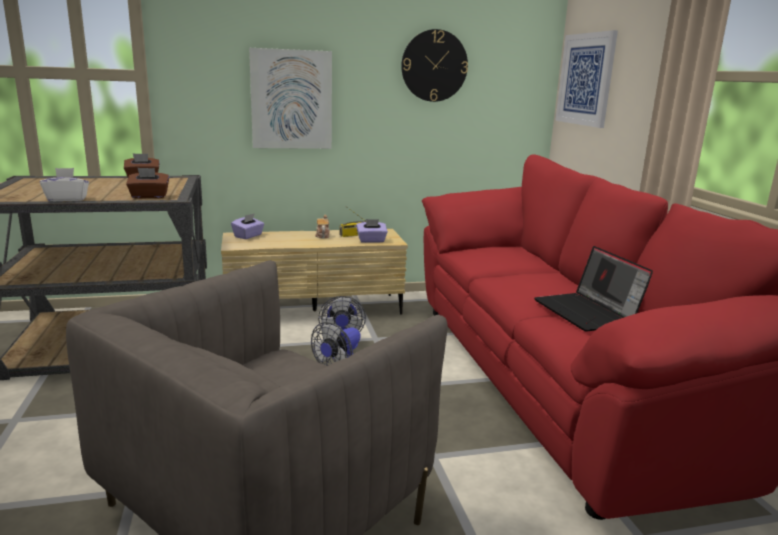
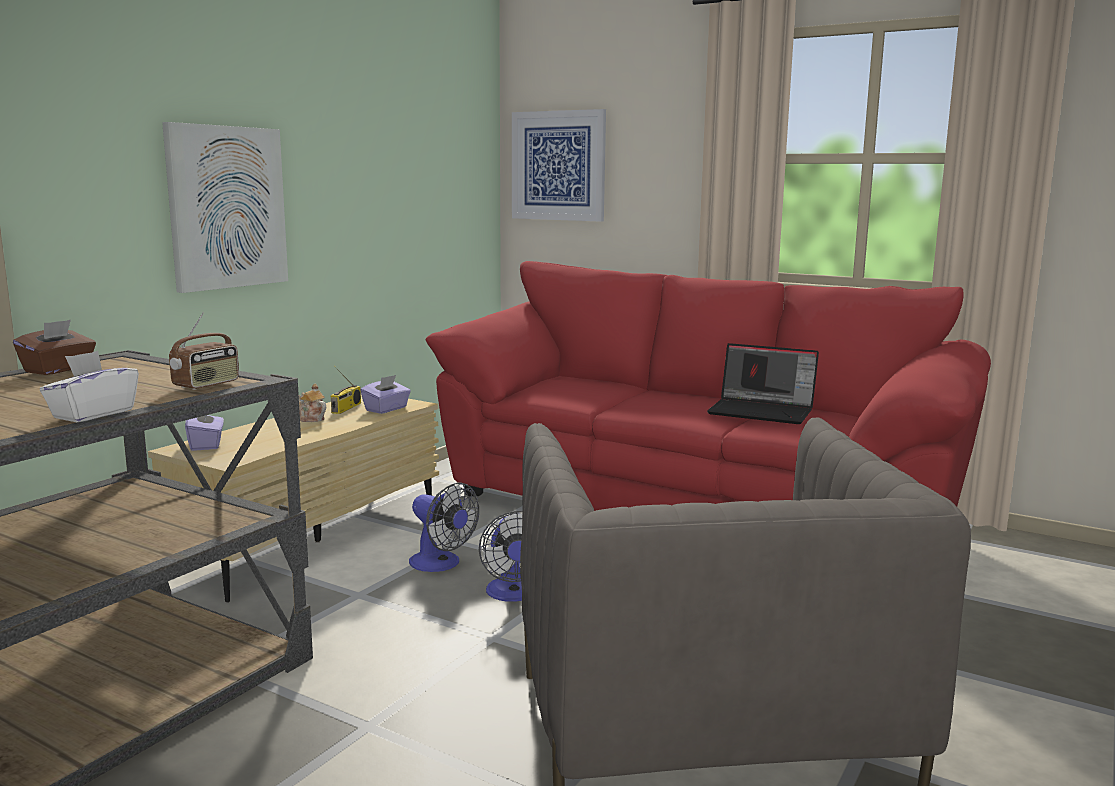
camera: 45 degrees left, 5 degrees down
(149, 196) = (207, 385): brown tissue box -> radio
(434, 66) = (389, 151): wall clock -> none

